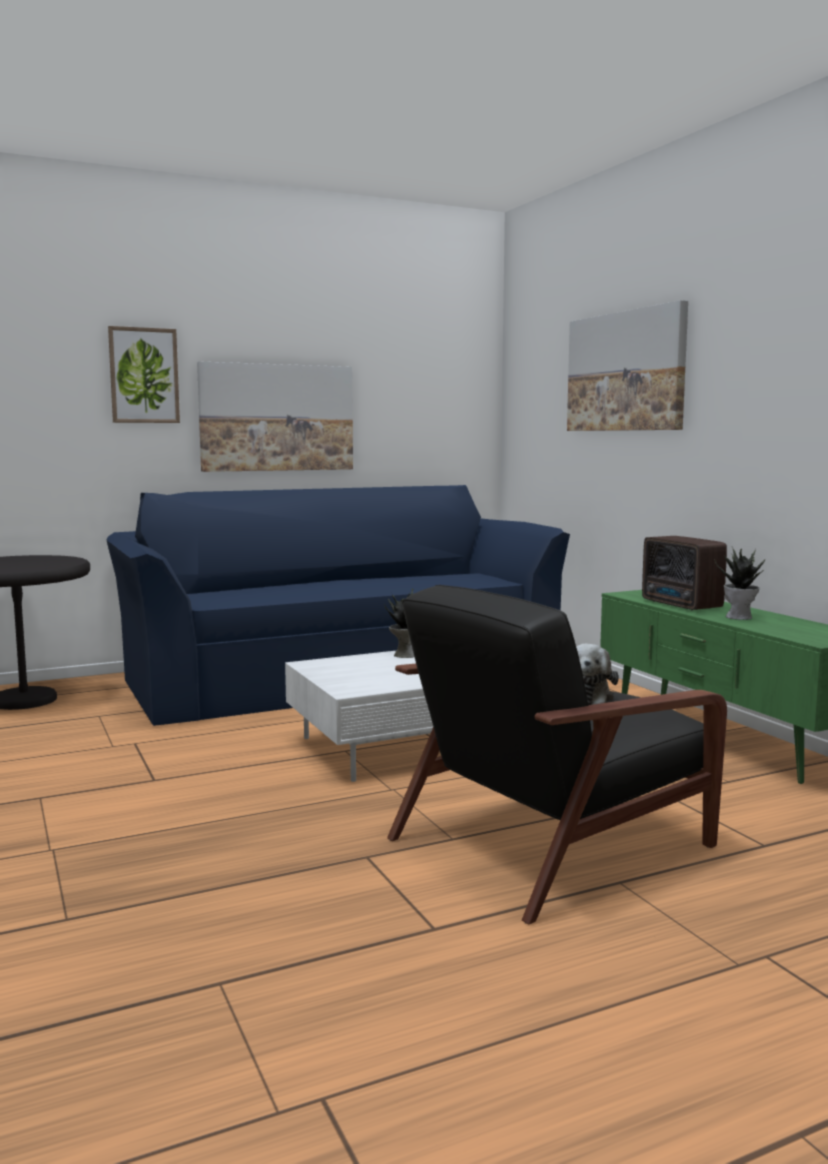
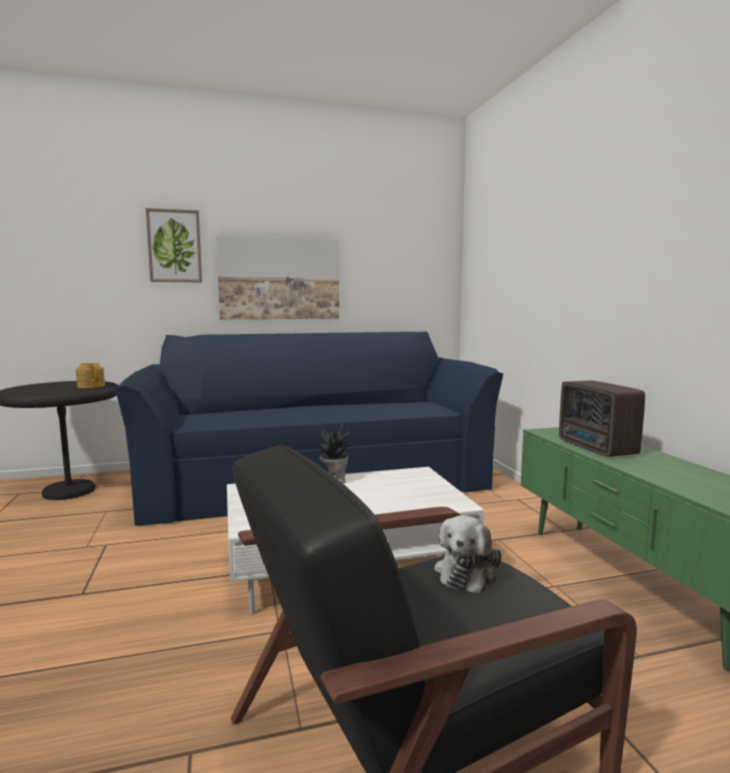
camera: 10 degrees right, 0 degrees up
(54, 560) = (91, 386): none -> teapot
(625, 371) = (555, 233): picture -> none
(740, 617) = (657, 469): potted plant -> none

